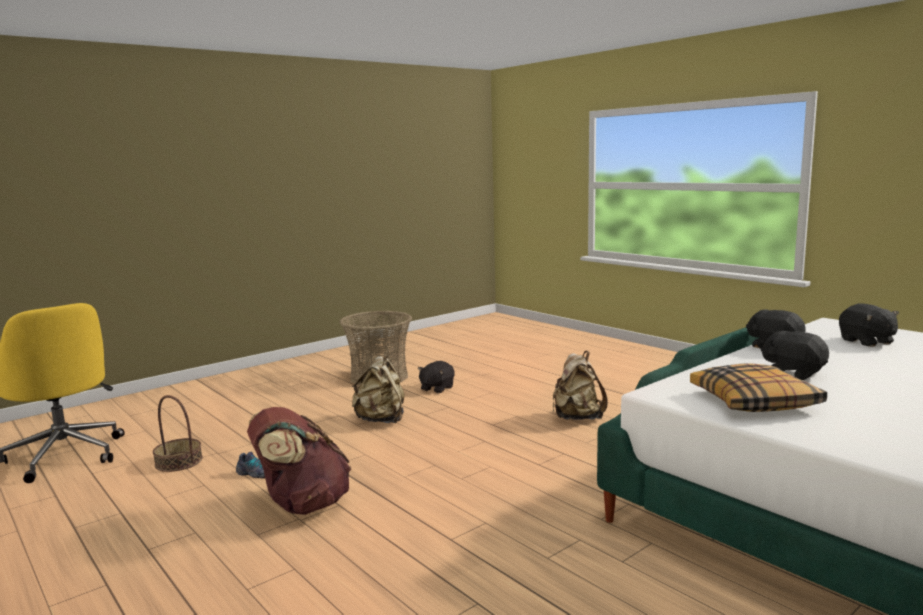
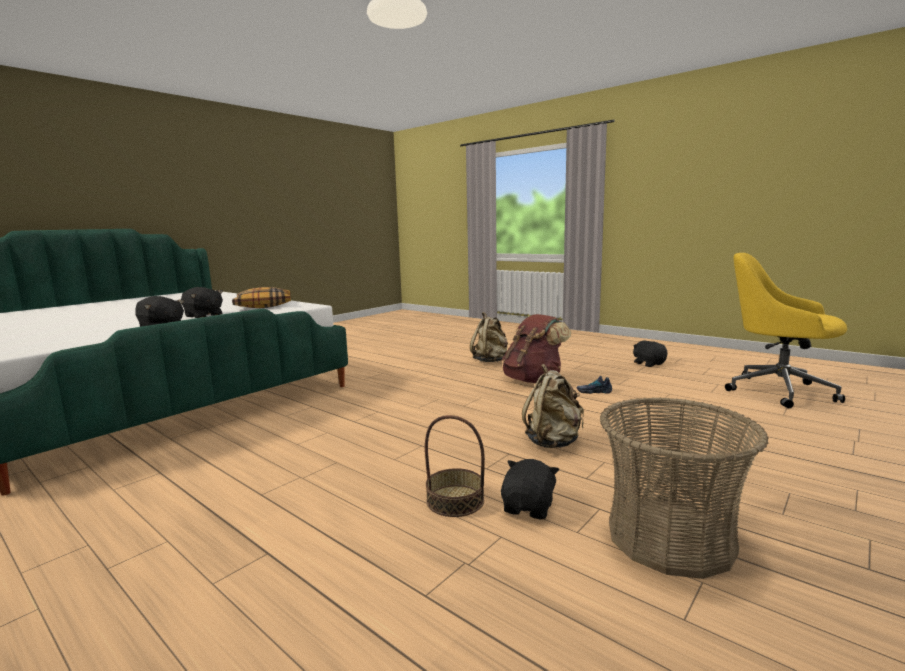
camera: 170 degrees right, 0 degrees up
(178, 462) = (674, 394): basket -> basket (455, 500)
(577, 418) = (320, 461): beige backpack -> beige backpack (490, 361)
(866, 341) = (62, 336): black plush toy -> black plush toy (649, 363)

